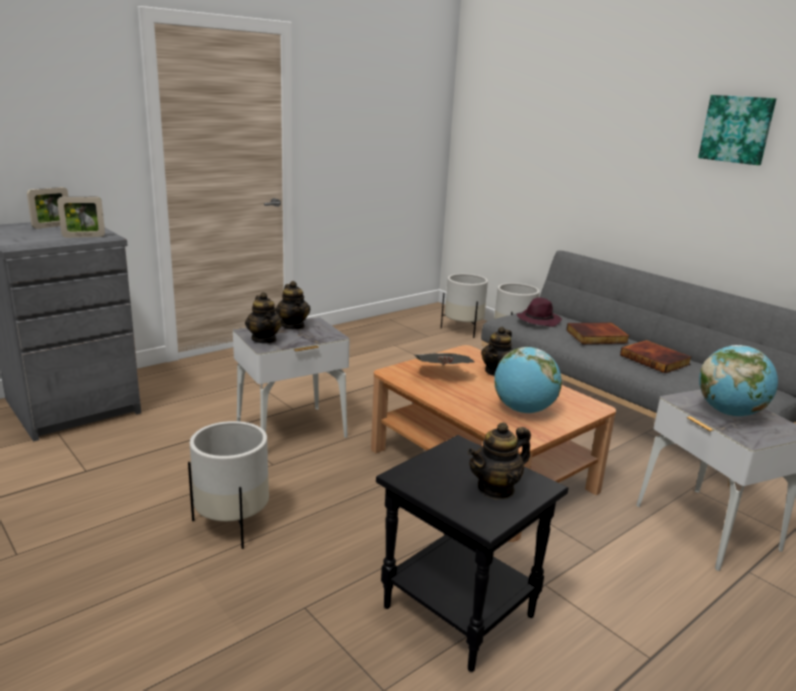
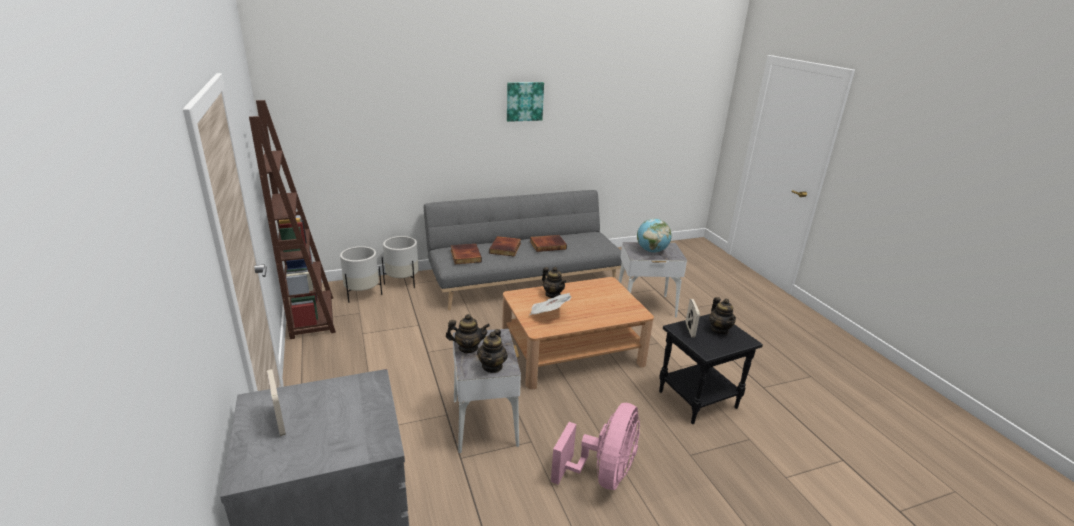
camera: 70 degrees left, 5 degrees up
(83, 236) = (358, 396): picture frame -> picture frame (690, 330)
(232, 524) = (602, 474): white planter -> pink fan
(264, 339) = (492, 366): teapot -> teapot turned 105 degrees clockwise
(399, 321) = (312, 317): none -> brown bookcase
(523, 410) = (607, 302): globe -> none
(538, 320) = (465, 256): purple hat -> book

